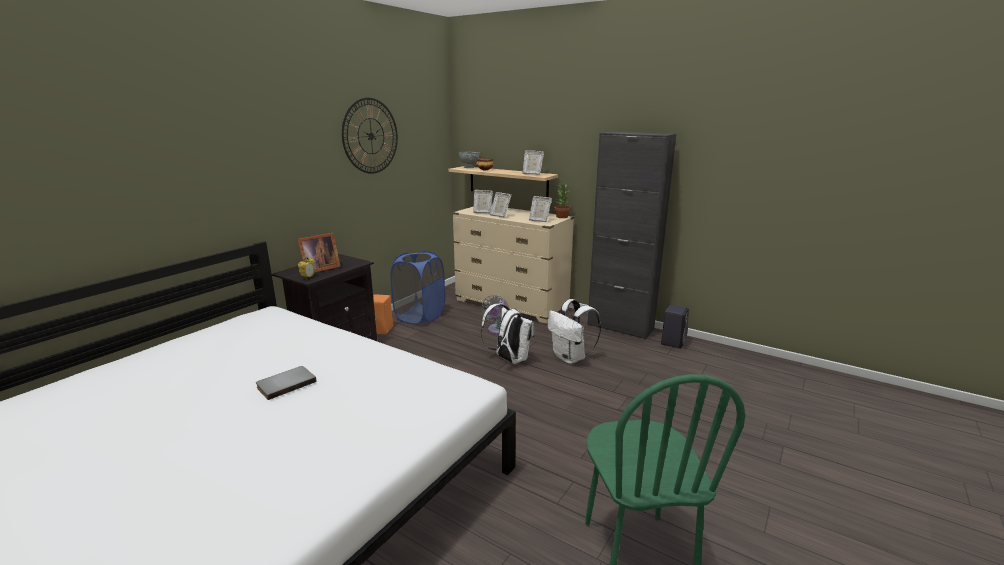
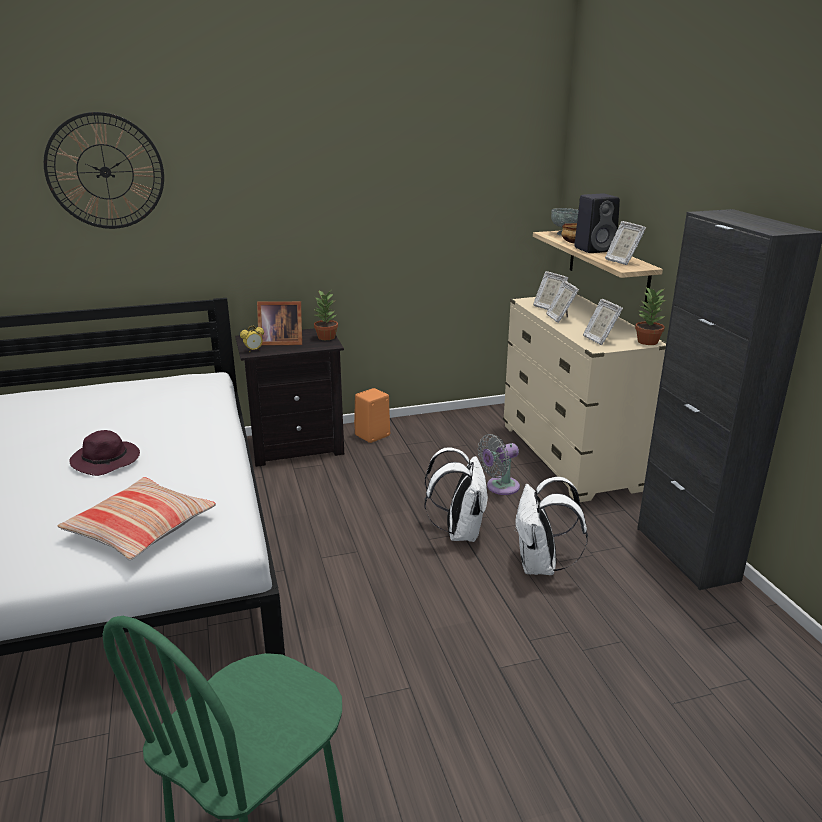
camera: 40 degrees right, 5 degrees up
(285, 383) = (107, 461): grey book -> purple hat
(349, 259) = (326, 337): none -> potted plant
(371, 136) = (402, 178): wall clock -> wall clock (105, 172)
(399, 408) = (141, 529): none -> pillow
(420, 316) = (434, 433): blue laundry basket -> none
(673, 342) = (744, 616): black speaker -> black speaker (595, 249)

